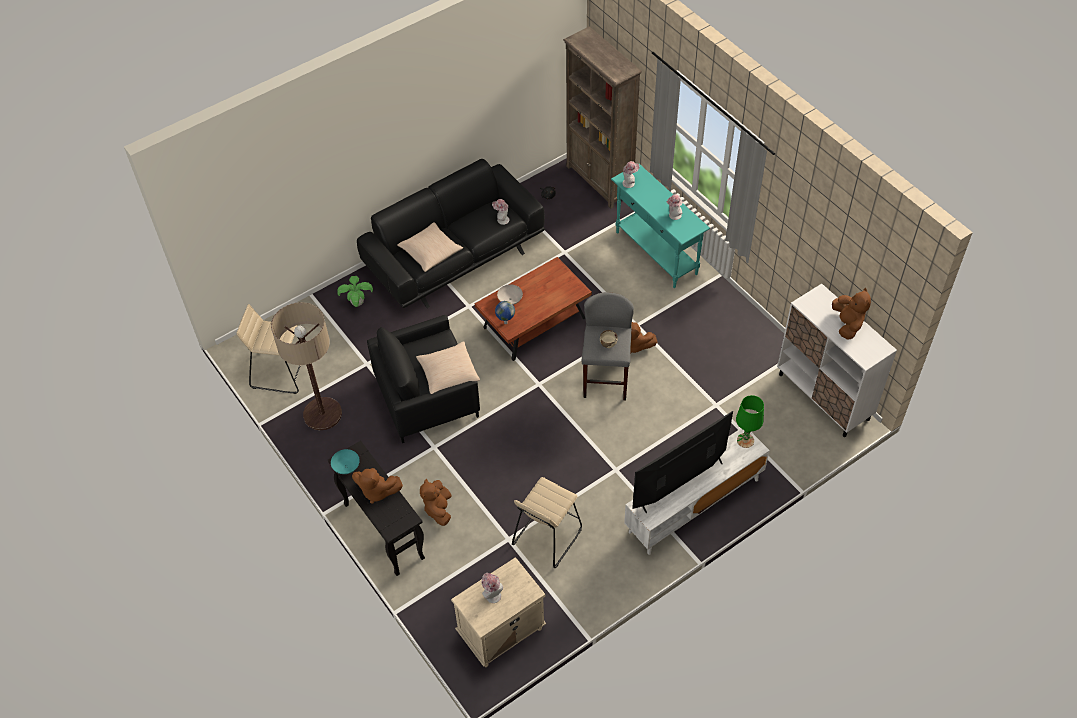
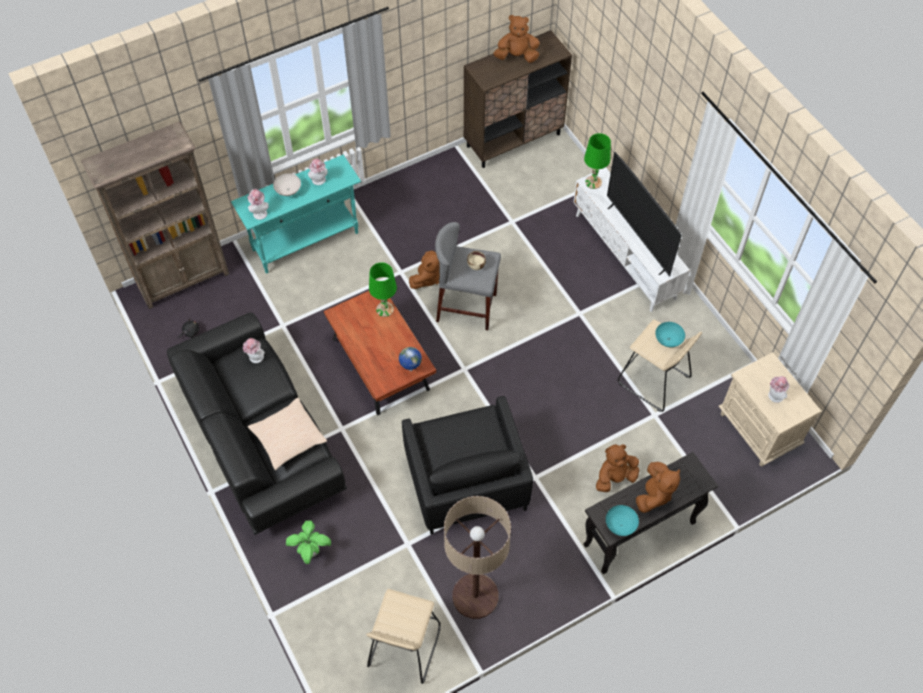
camera: 85 degrees left, 5 degrees up
(438, 509) = (615, 477): brown plush toy -> brown plush toy turned 150 degrees clockwise
(448, 373) = (480, 427): beige pillow -> none
(510, 300) = (378, 362): white bowl -> white bowl (288, 190)
(553, 506) = (668, 340): none -> turquoise bowl
(565, 297) = (384, 309): none -> green table lamp
(824, 397) = (513, 140): white cabinet -> brown cabinet

